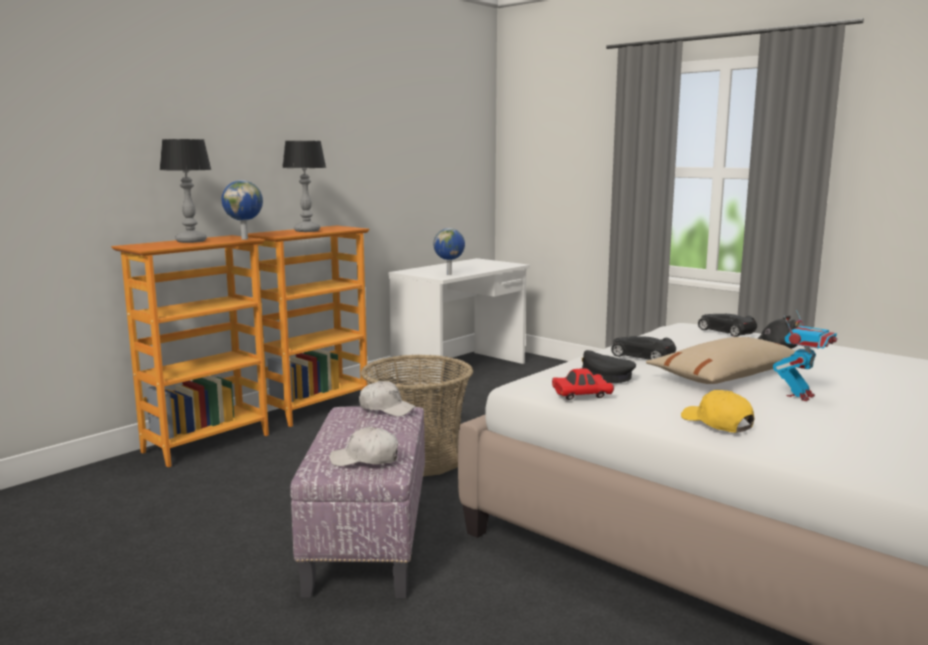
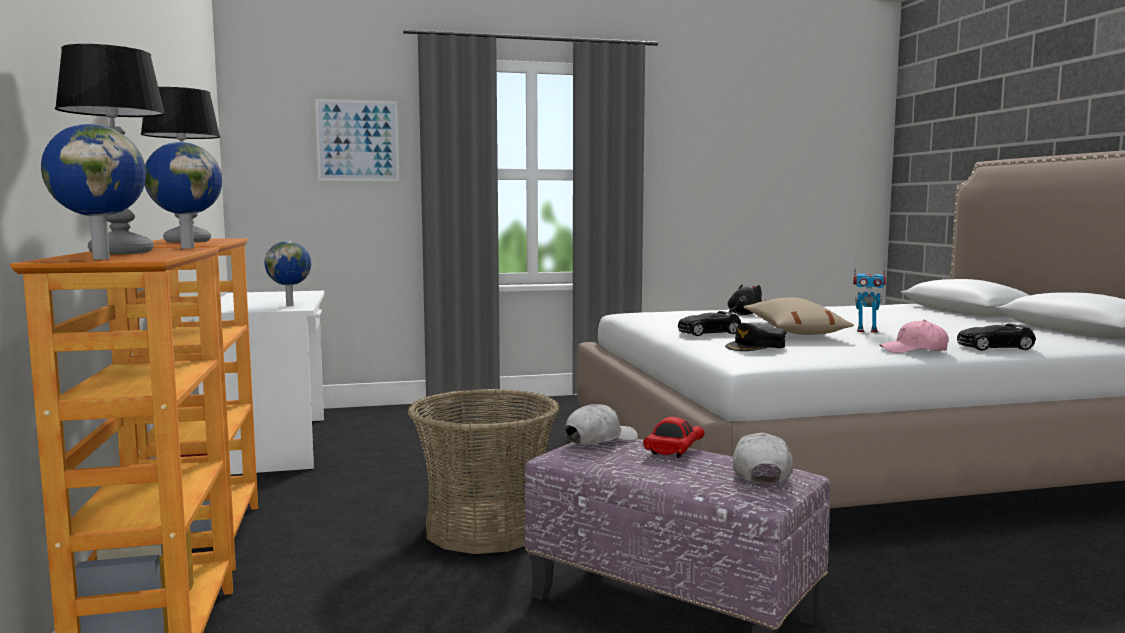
camera: 55 degrees left, 5 degrees down
(146, 246) = (101, 258): none -> globe
(365, 459) = (760, 472): white cap -> white cap turned 150 degrees clockwise
(578, 143) = (357, 140): none -> picture
(581, 395) = (804, 358): red toy car -> red toy car (672, 450)
(717, 423) = (914, 350): yellow cap -> pink cap
(725, 331) = (676, 311): black toy car -> black toy car (993, 347)
(800, 396) = (867, 331): toy robot -> toy robot turned 120 degrees clockwise

